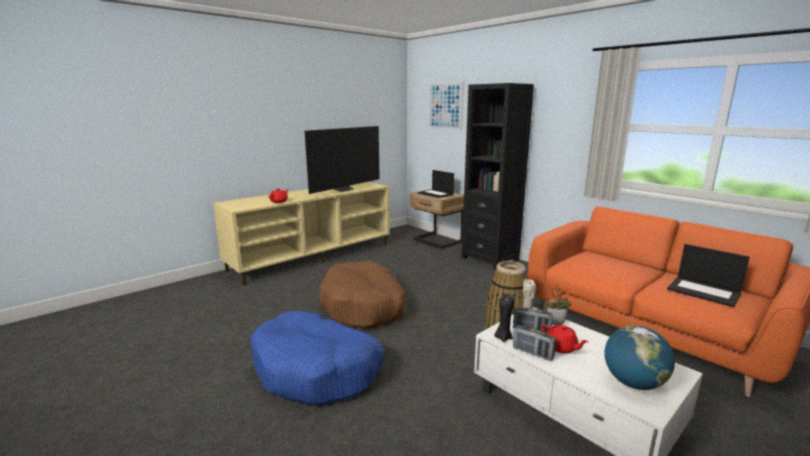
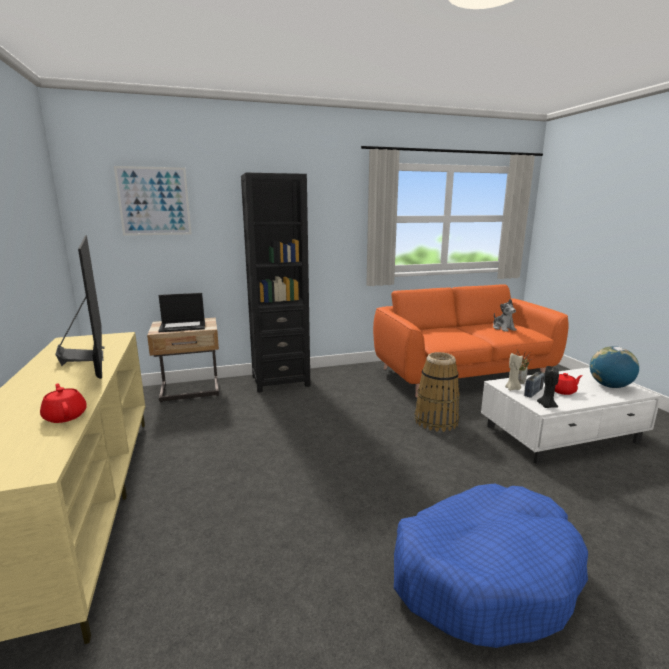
camera: 65 degrees left, 0 degrees up
(364, 306) = (327, 491): brown dog bed -> none
(532, 353) = (572, 402): radio -> none
(704, 291) = (503, 328): laptop -> plush toy

